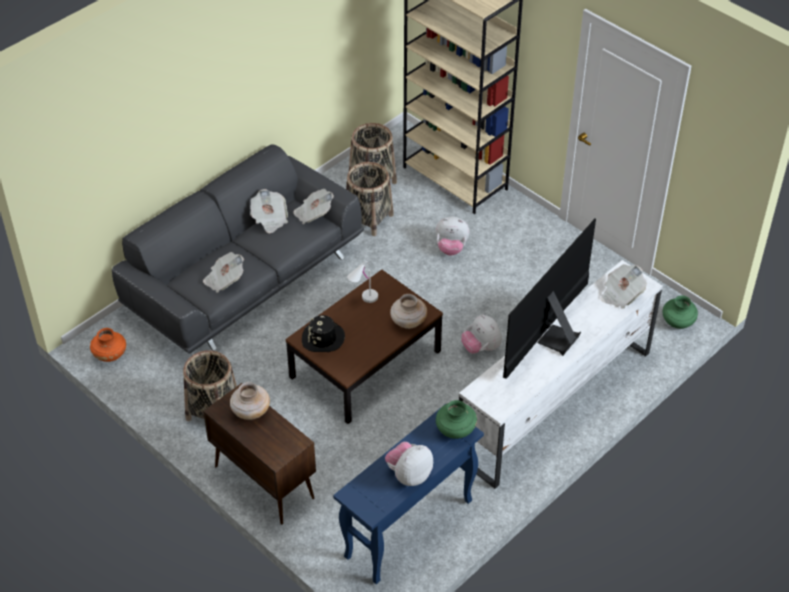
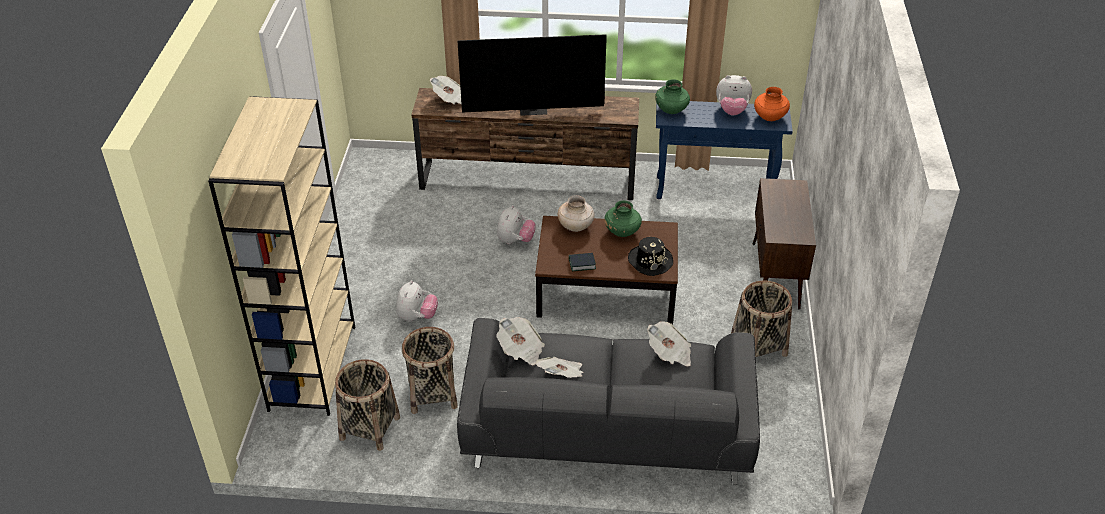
camera: 130 degrees left, 5 degrees down
(110, 355) = (798, 456): orange vase -> orange vase (769, 117)
(250, 412) = (782, 221): beige vase -> none
(363, 299) = (582, 264): white table lamp -> book
(451, 248) = (417, 317): plush toy -> plush toy turned 45 degrees clockwise
(554, 404) = (528, 181): white tv stand -> brown tv stand
(677, 322) = (378, 162): green vase -> green vase (622, 231)

